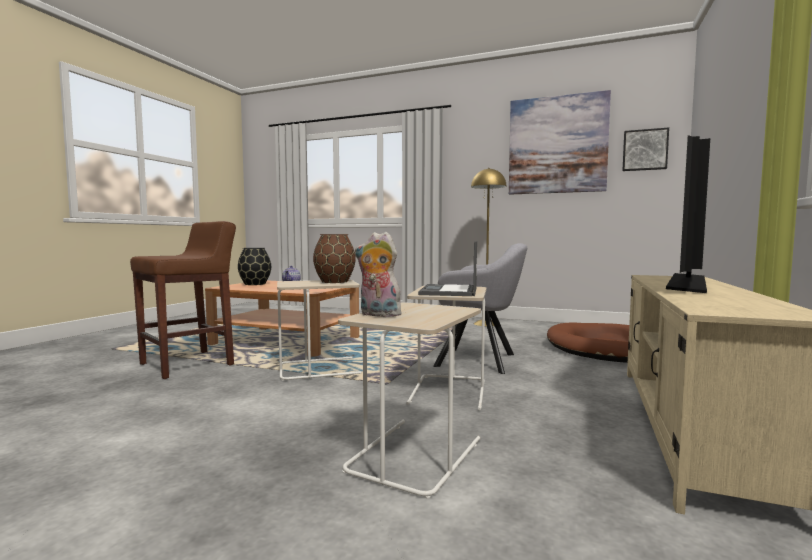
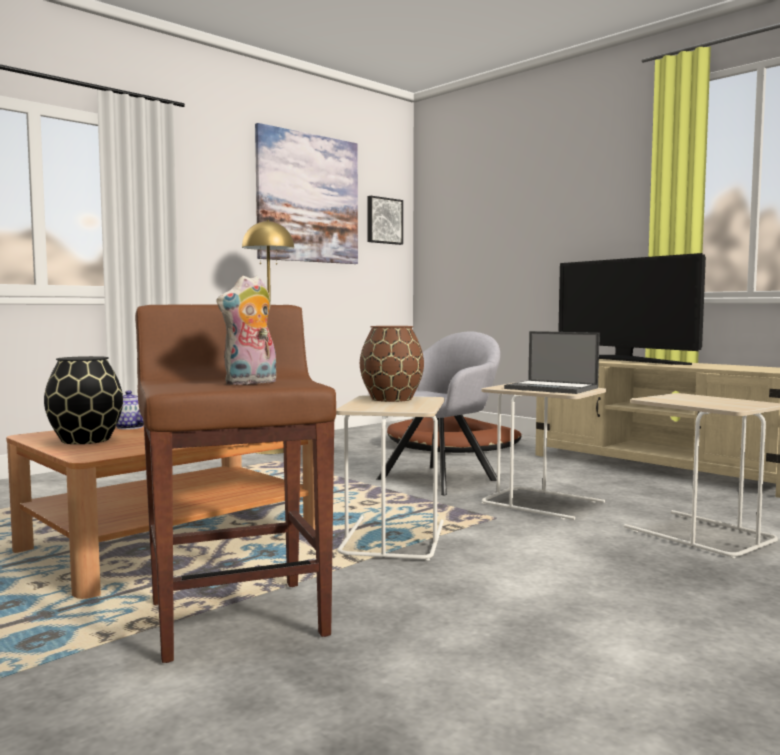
camera: 65 degrees left, 0 degrees up
(378, 315) = (716, 405): plush toy -> plush toy (251, 383)

